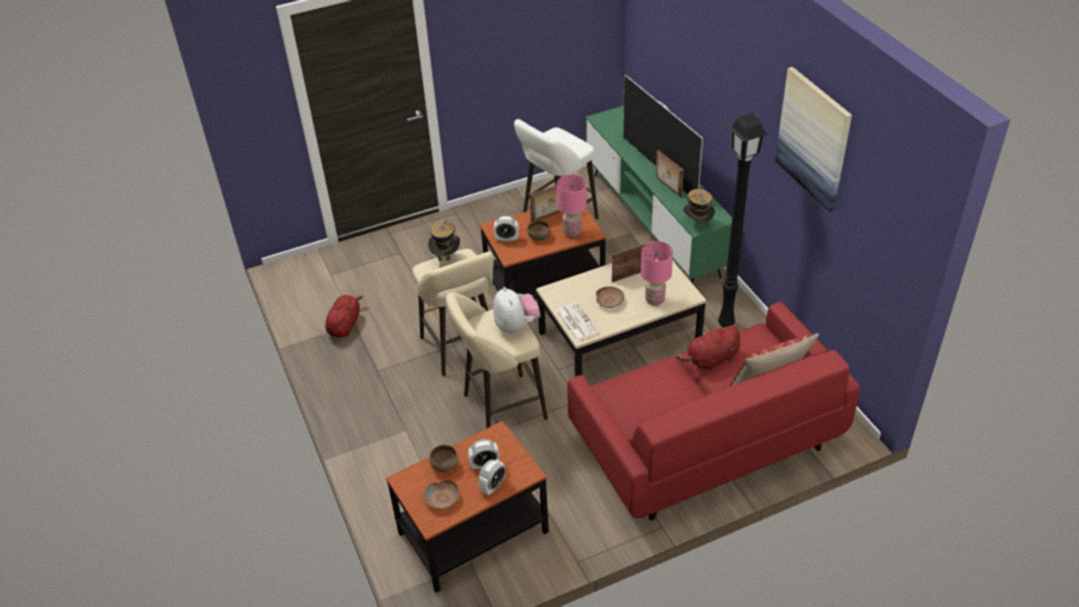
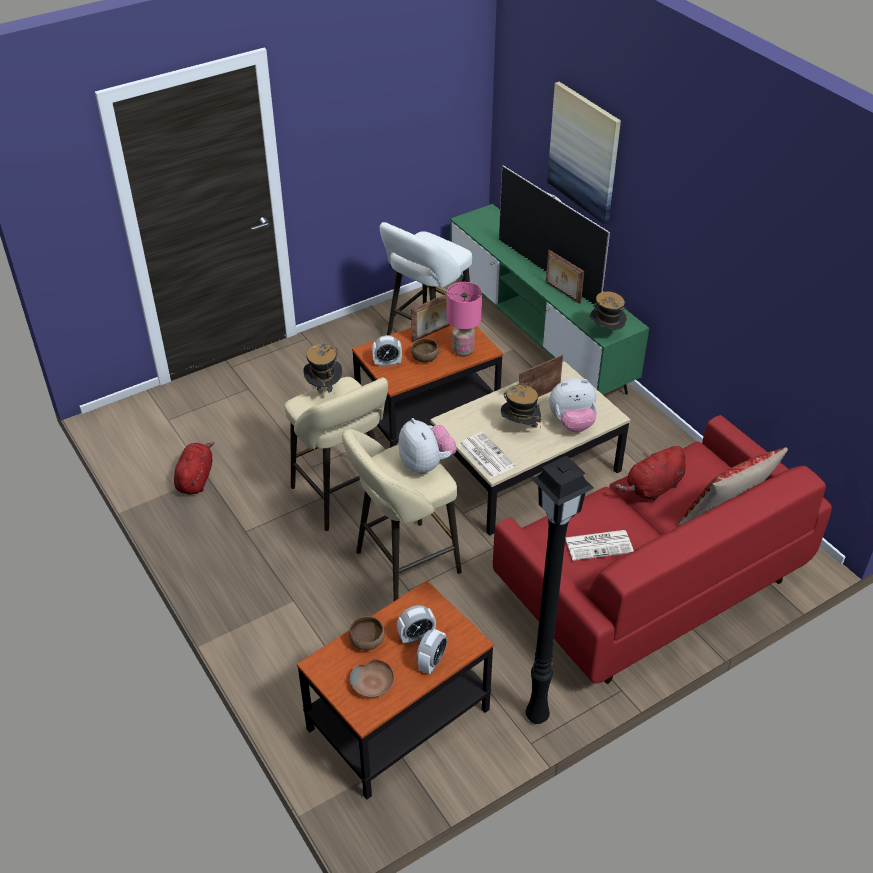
camera: 10 degrees left, 0 degrees up
(609, 301) = (519, 427): brown bowl -> hat
(654, 404) = (599, 545): none -> newspaper
(655, 300) = (572, 423): pink table lamp -> plush toy
(725, 324) = (643, 446): black floor lamp -> black floor lamp (536, 717)
(814, 138) = (761, 221): picture -> picture (584, 152)

